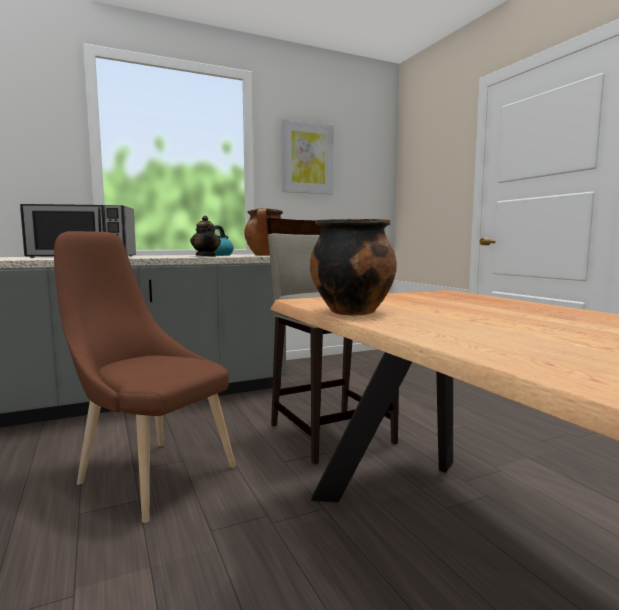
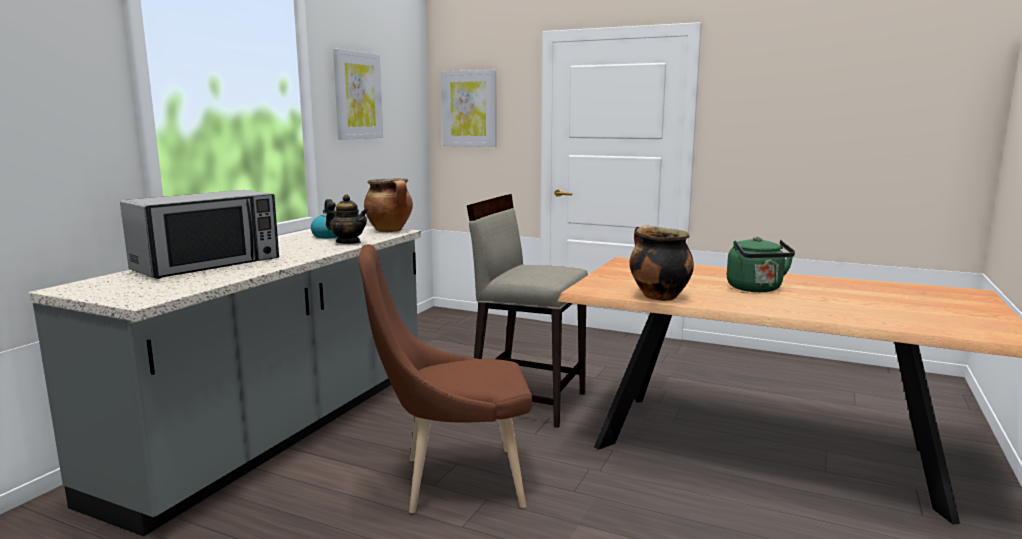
camera: 40 degrees left, 5 degrees up
(422, 169) = (469, 109): none -> picture
(522, 323) = (756, 289): none -> green kettle

